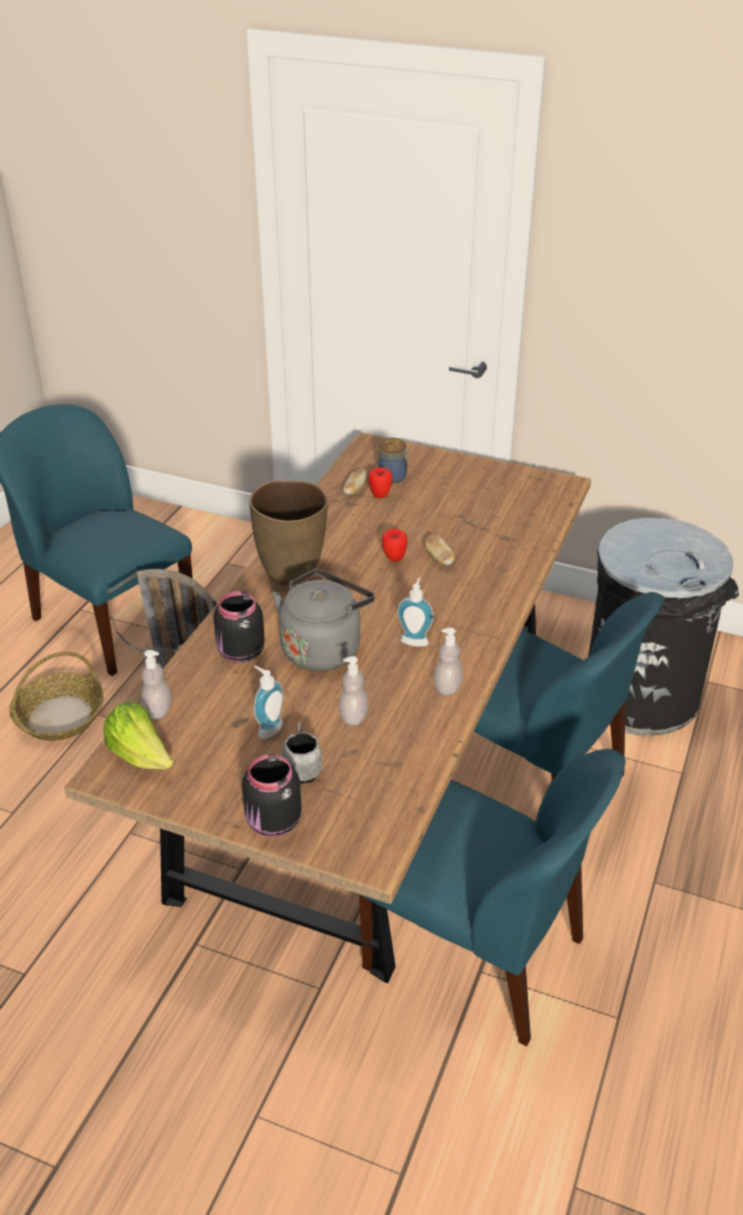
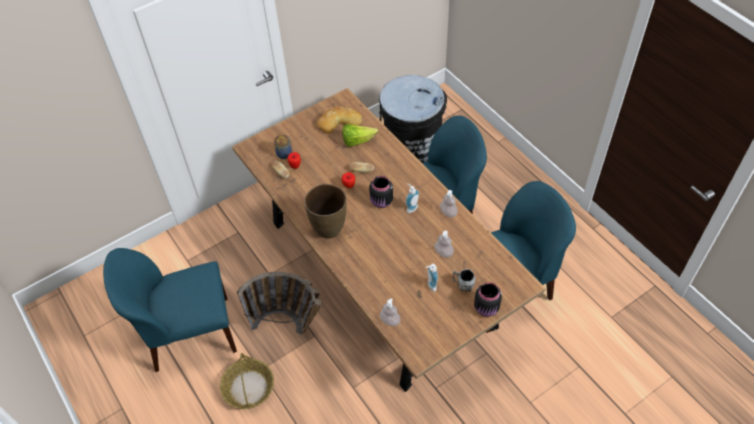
camera: 55 degrees left, 15 degrees up
(141, 756) = (416, 339): lettuce -> lettuce (357, 141)
(240, 653) = (373, 274): black jar -> black jar (381, 202)
(323, 648) = (392, 242): grey kettle -> none
(511, 498) = (339, 122): none -> bread

